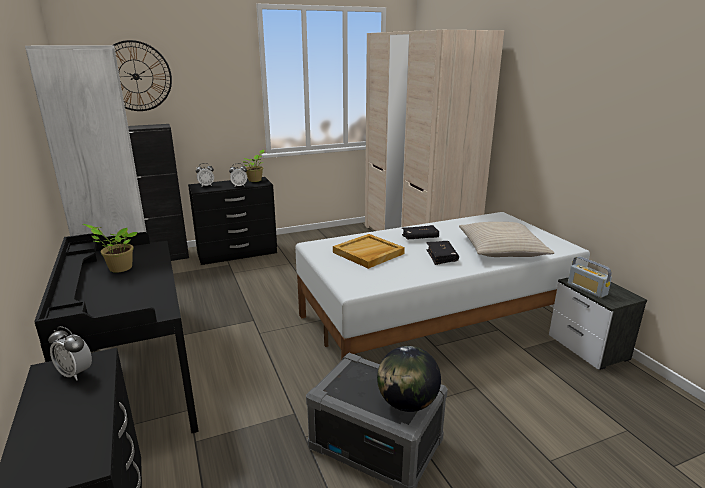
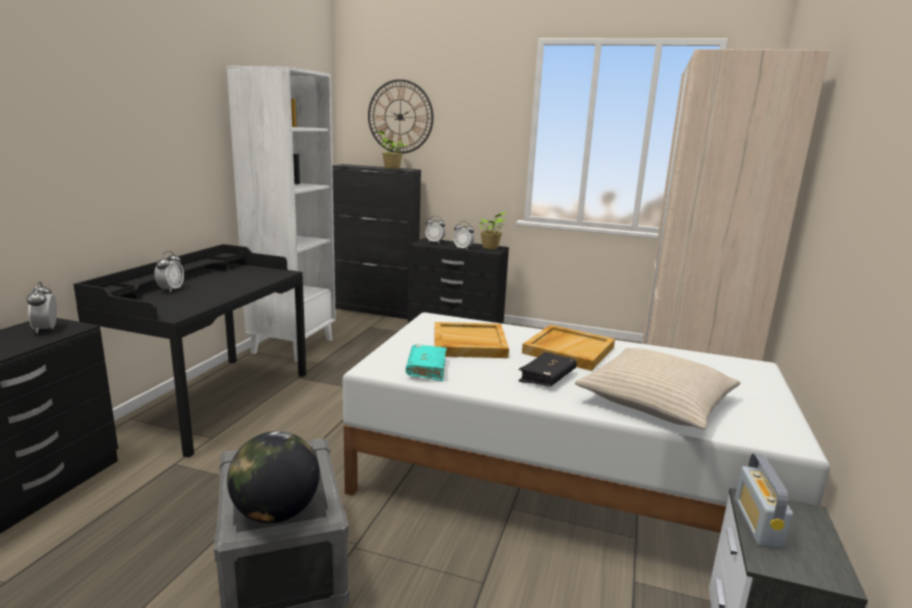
camera: 40 degrees right, 5 degrees down
(93, 294) = (171, 289): none -> alarm clock
(118, 268) = (225, 279): potted plant -> potted plant (391, 168)
(381, 278) = (426, 369): none -> turquoise book
(420, 237) = (568, 350): black book -> beige tray

